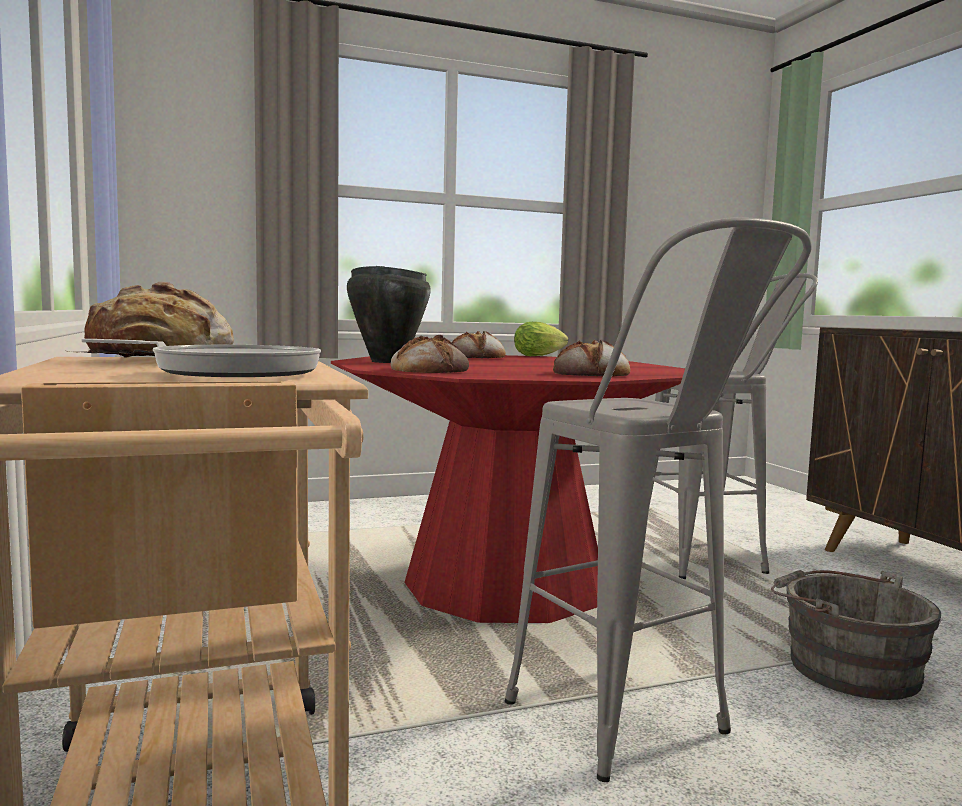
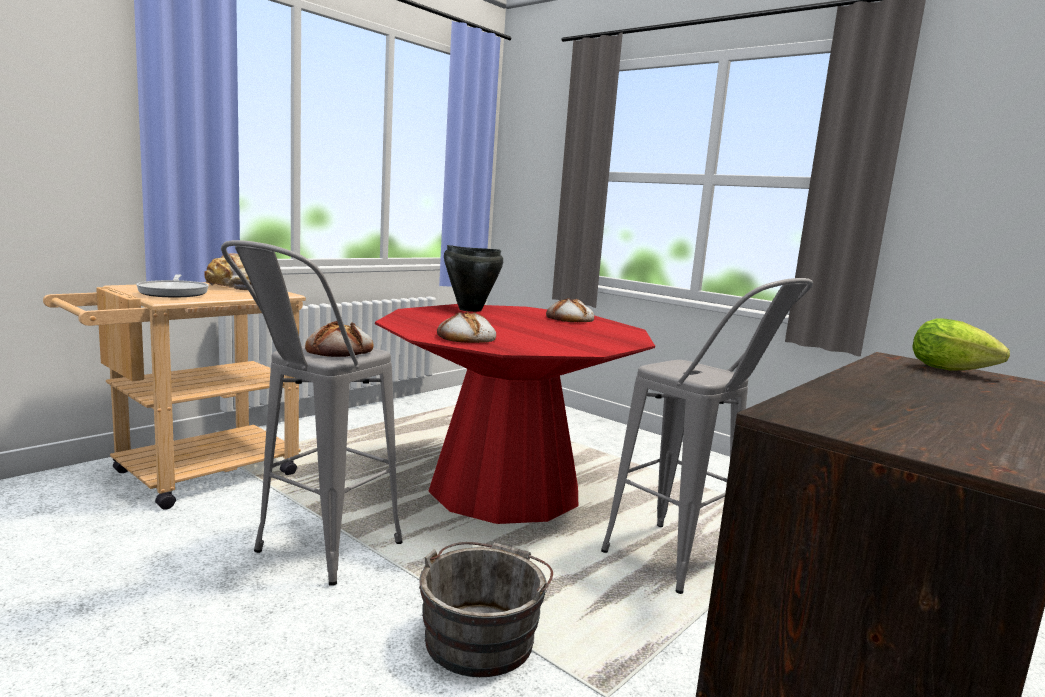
camera: 60 degrees right, 5 degrees up
(430, 370) = (423, 316): bread -> bread (340, 350)
(541, 356) = (631, 328): lettuce -> lettuce (955, 371)

